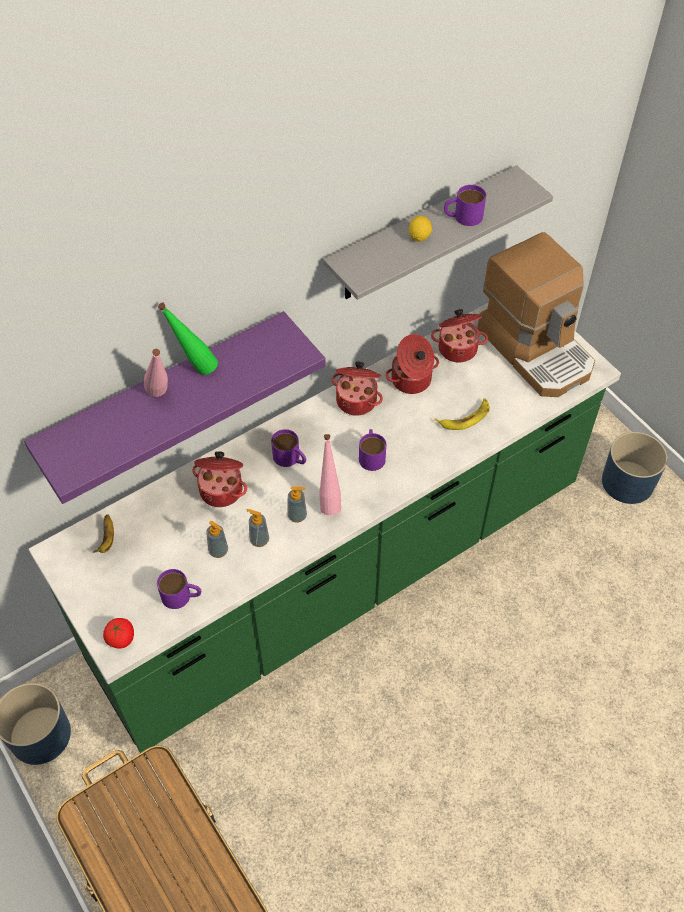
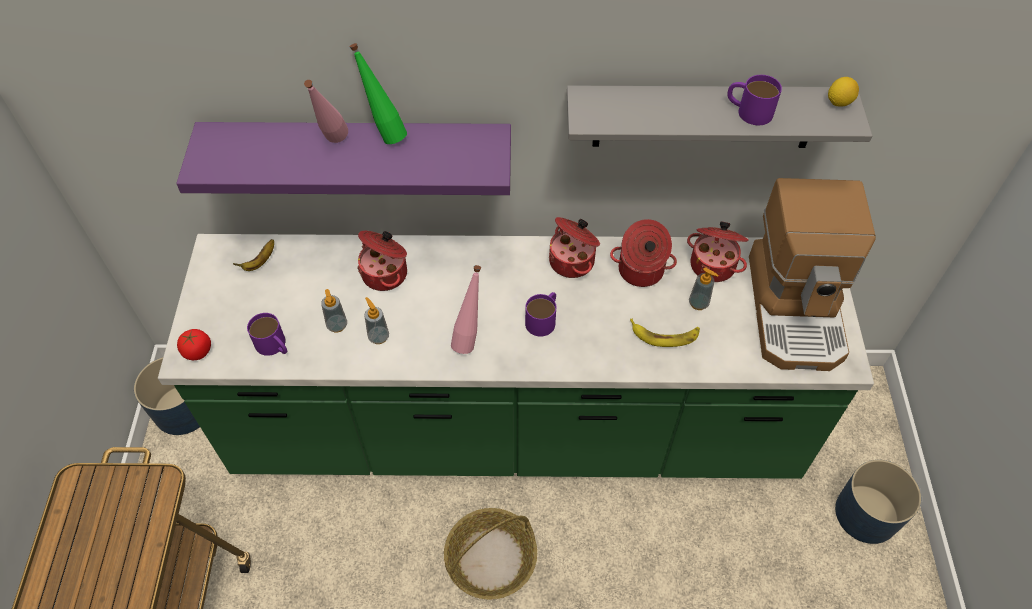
camera: 35 degrees right, 0 degrees up
(290, 458) = (467, 280): purple mug -> none
(297, 515) = (429, 335): soap dispenser -> soap dispenser (698, 303)
(398, 681) = (491, 558): none -> basket
(419, 237) = (683, 109): lemon -> lemon (839, 102)

